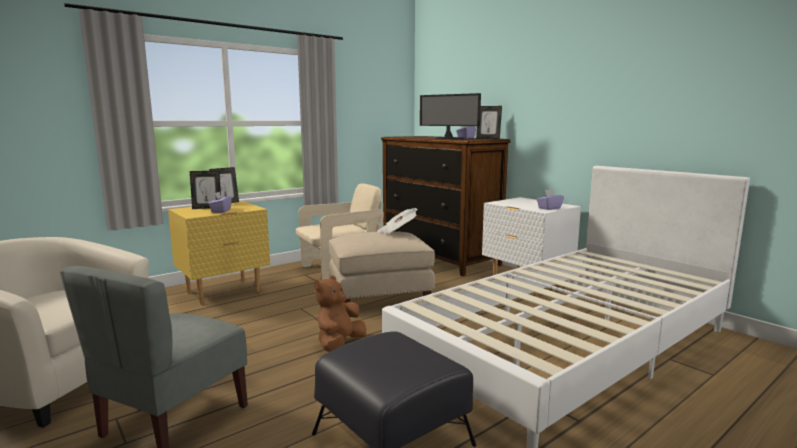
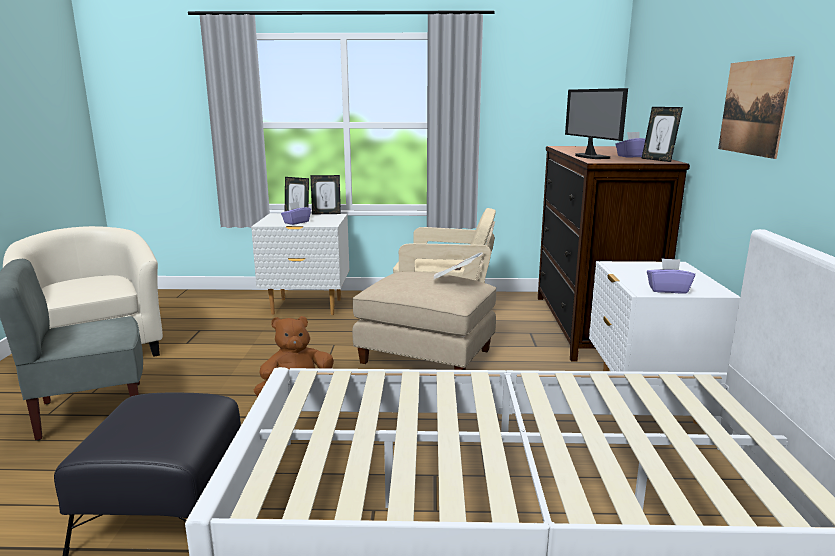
camera: 40 degrees right, 5 degrees up
(224, 292) = (307, 307): yellow nightstand -> white nightstand
(565, 103) = (753, 107): none -> picture

